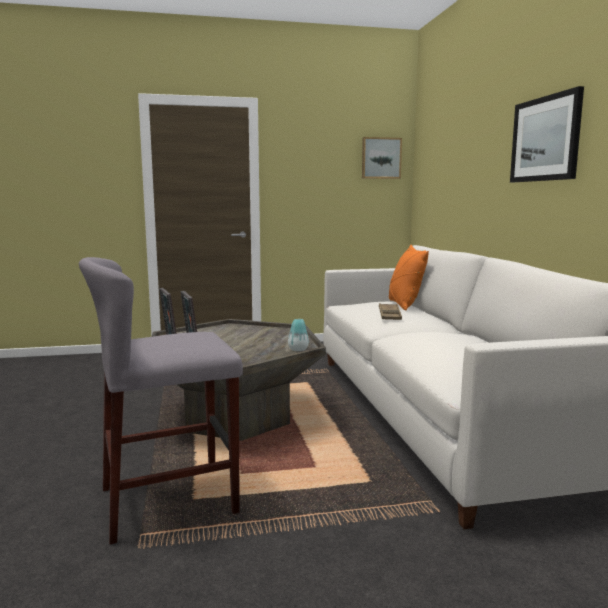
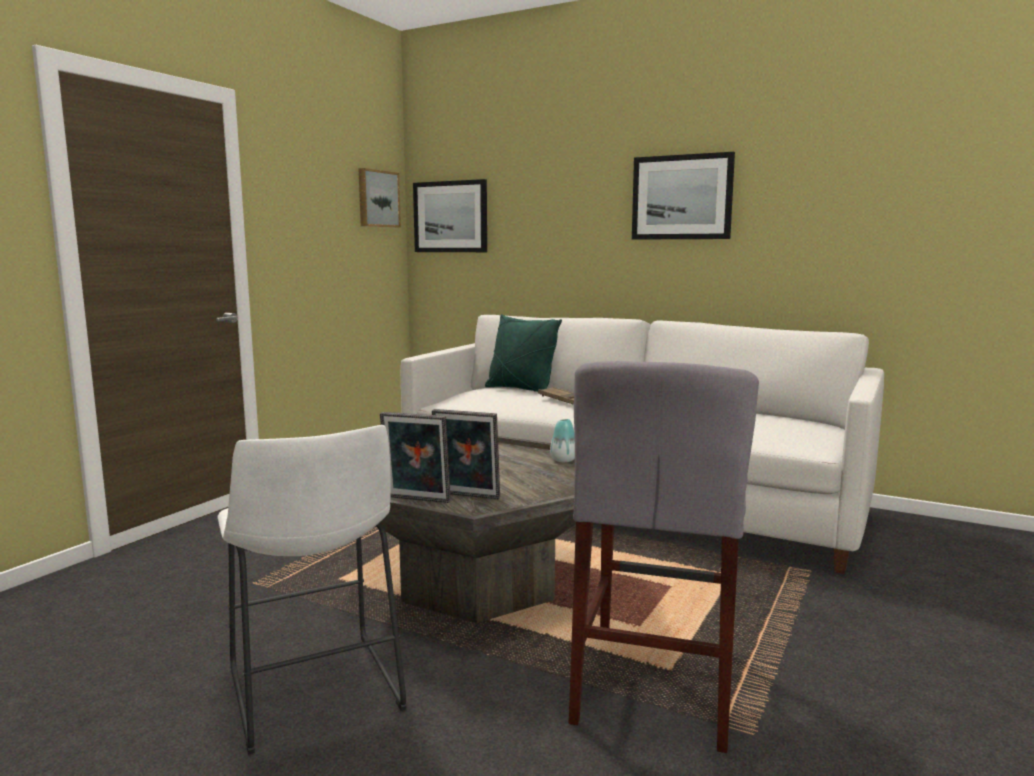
camera: 50 degrees left, 0 degrees up
(78, 427) = (315, 696): none -> white stool
(404, 305) = (520, 389): orange pillow -> green pillow
(429, 169) = (450, 217): none -> picture

